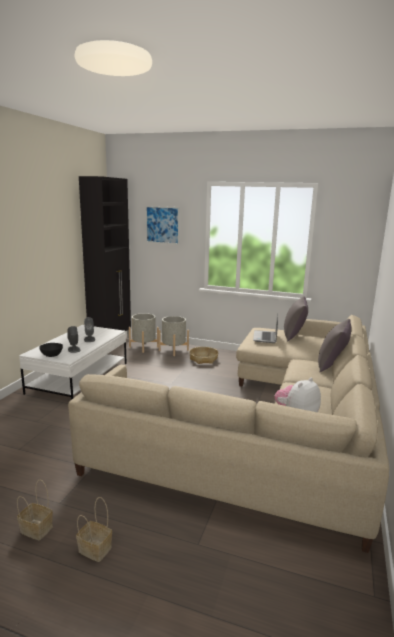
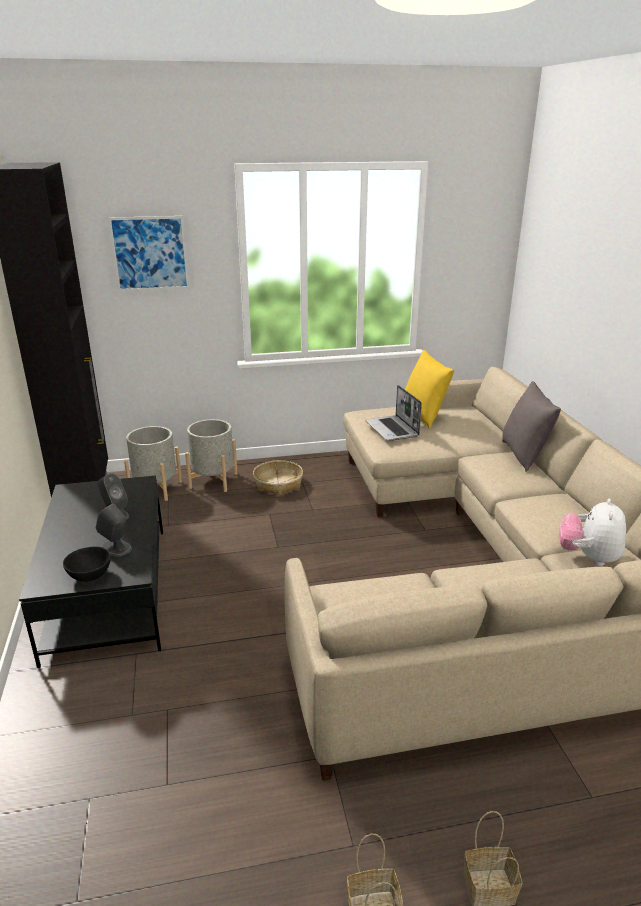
camera: 30 degrees left, 10 degrees up
(79, 378) = (109, 591): white coffee table -> black coffee table
(294, 336) = (424, 416): grey pillow -> yellow pillow

